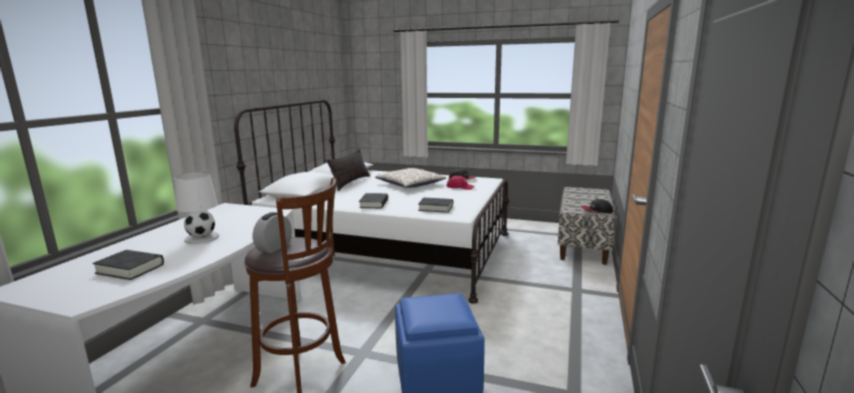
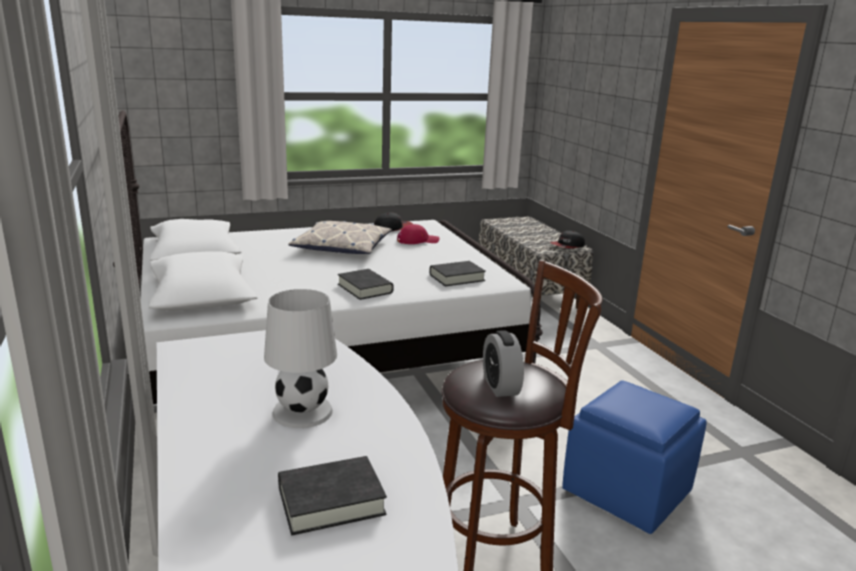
camera: 40 degrees left, 5 degrees up
(351, 183) = (245, 260): pillow -> none

